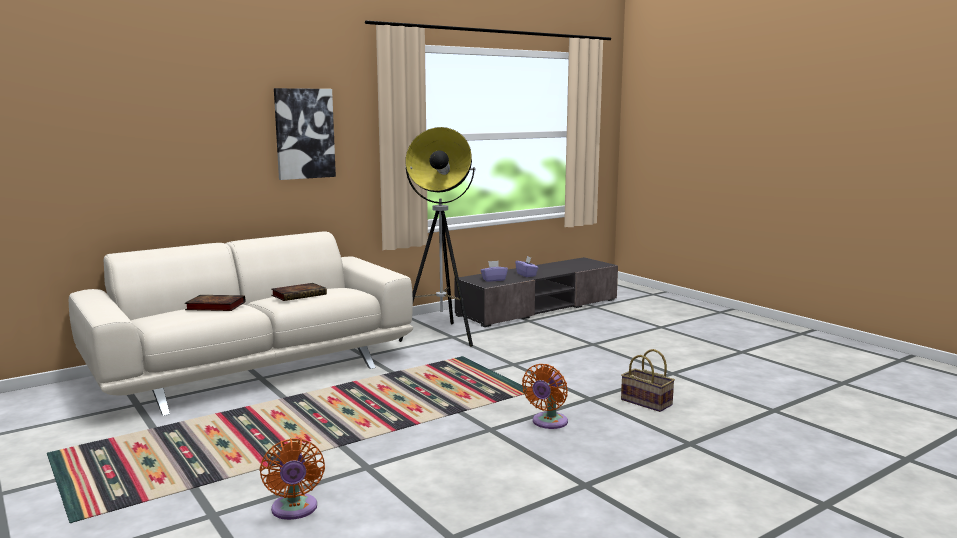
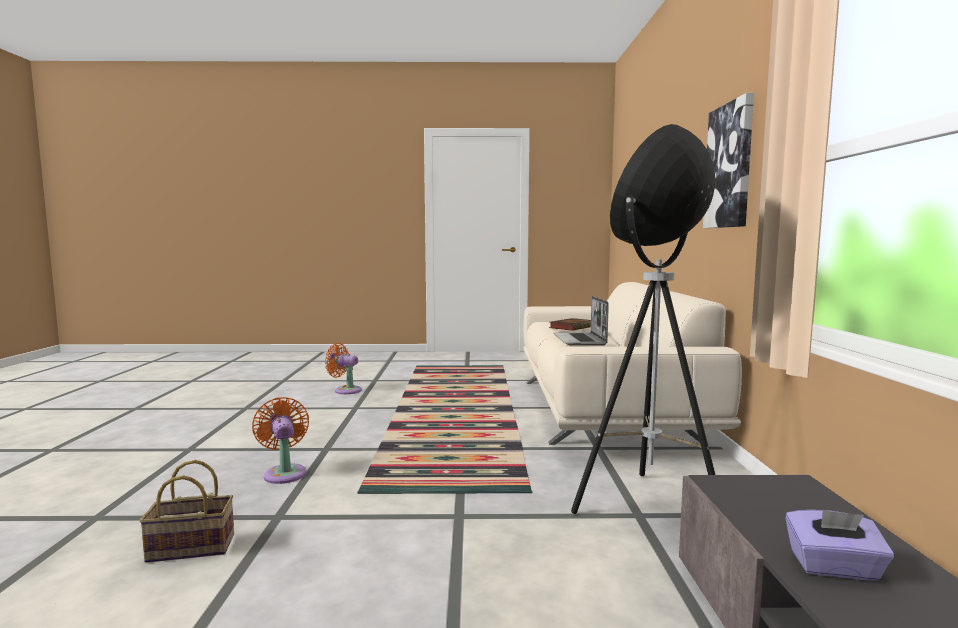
camera: 125 degrees right, 5 degrees down
(300, 295) = (580, 340): book -> laptop
(493, 280) = (769, 504): purple tissue box -> none

